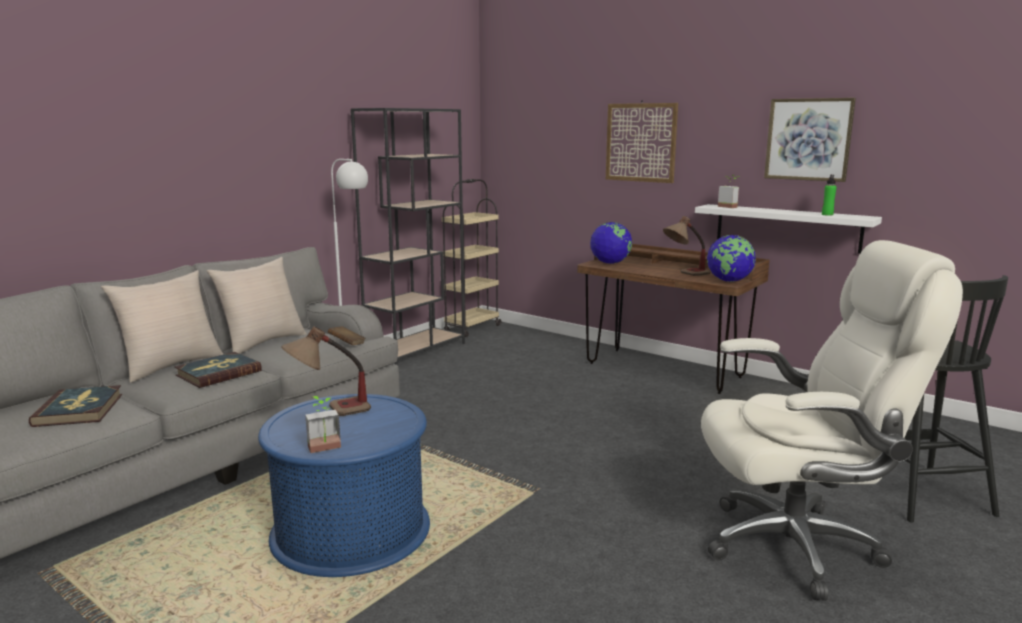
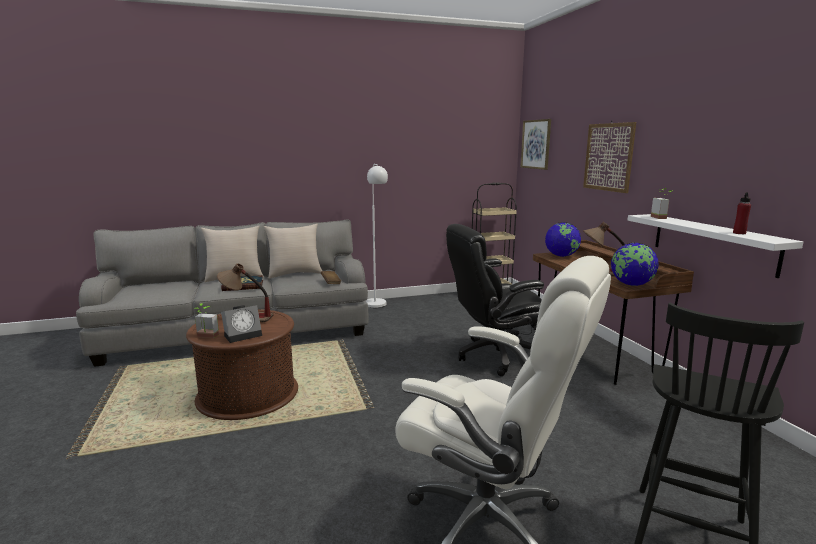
camera: 35 degrees right, 0 degrees up
(79, 410) = (165, 290): book -> none
(351, 530) = (248, 393): blue coffee table -> brown coffee table
(376, 432) = (243, 335): none -> alarm clock
(416, 350) = (434, 300): bookcase -> none
(578, 397) = (493, 356): none -> black office chair
(808, 139) = (738, 156): picture -> picture (536, 144)
(827, 214) = (739, 233): green bottle -> red bottle

